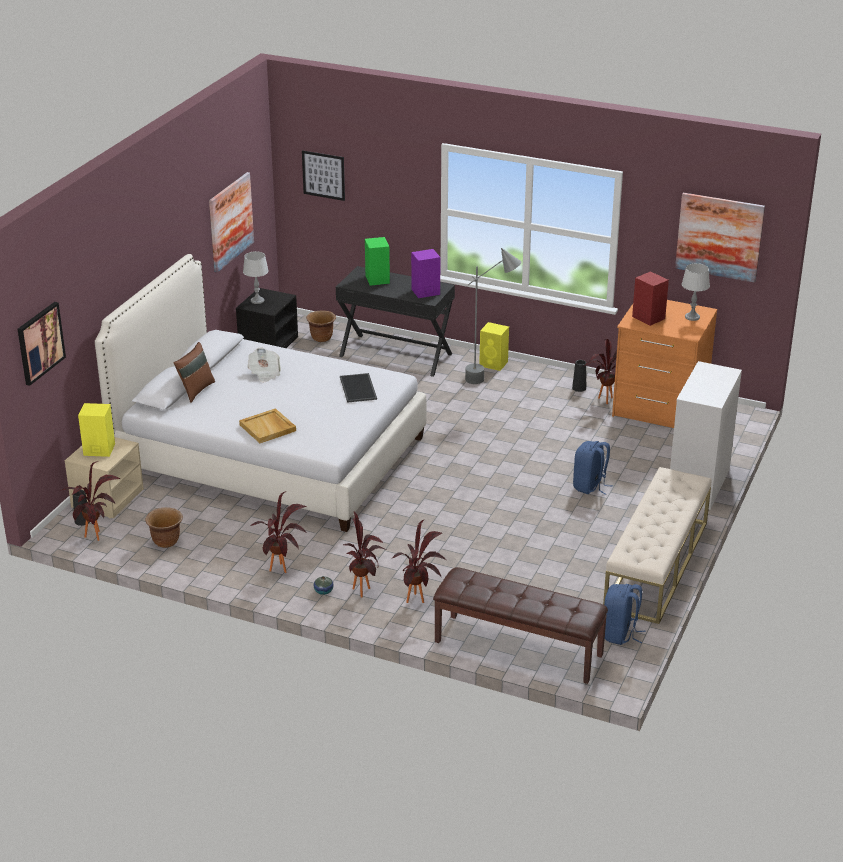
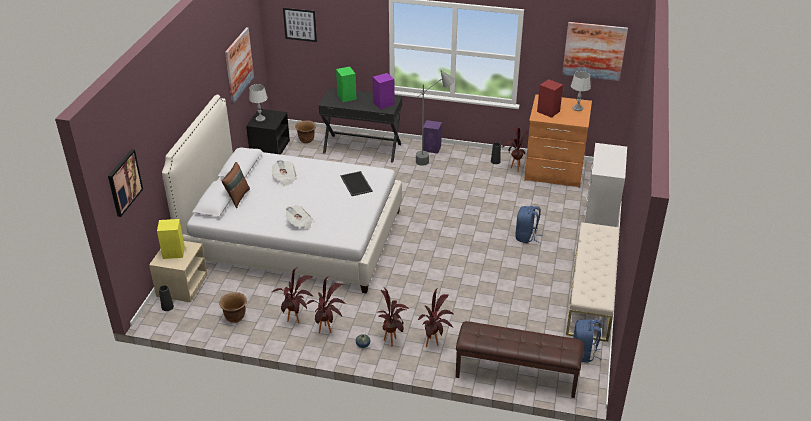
camera: 10 degrees left, 5 degrees up
(97, 538) = (182, 320): potted plant -> potted plant (297, 321)
(268, 428) = (300, 223): beige tray -> newspaper
(494, 364) = (432, 148): yellow speaker -> purple speaker

